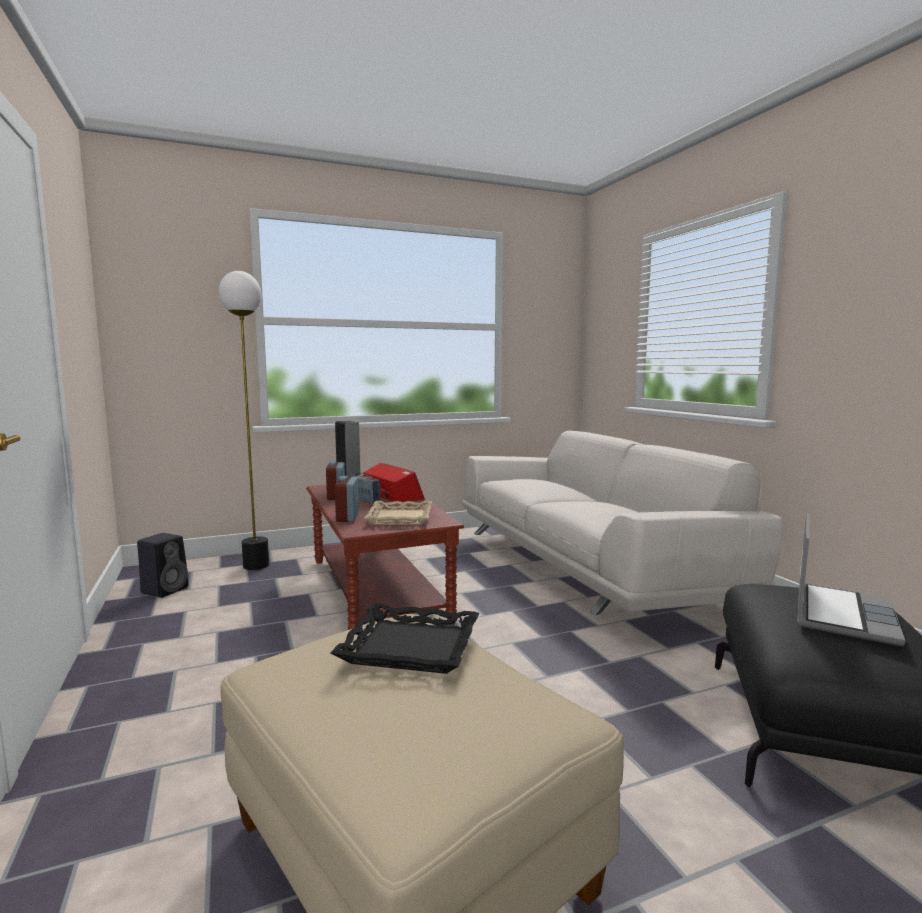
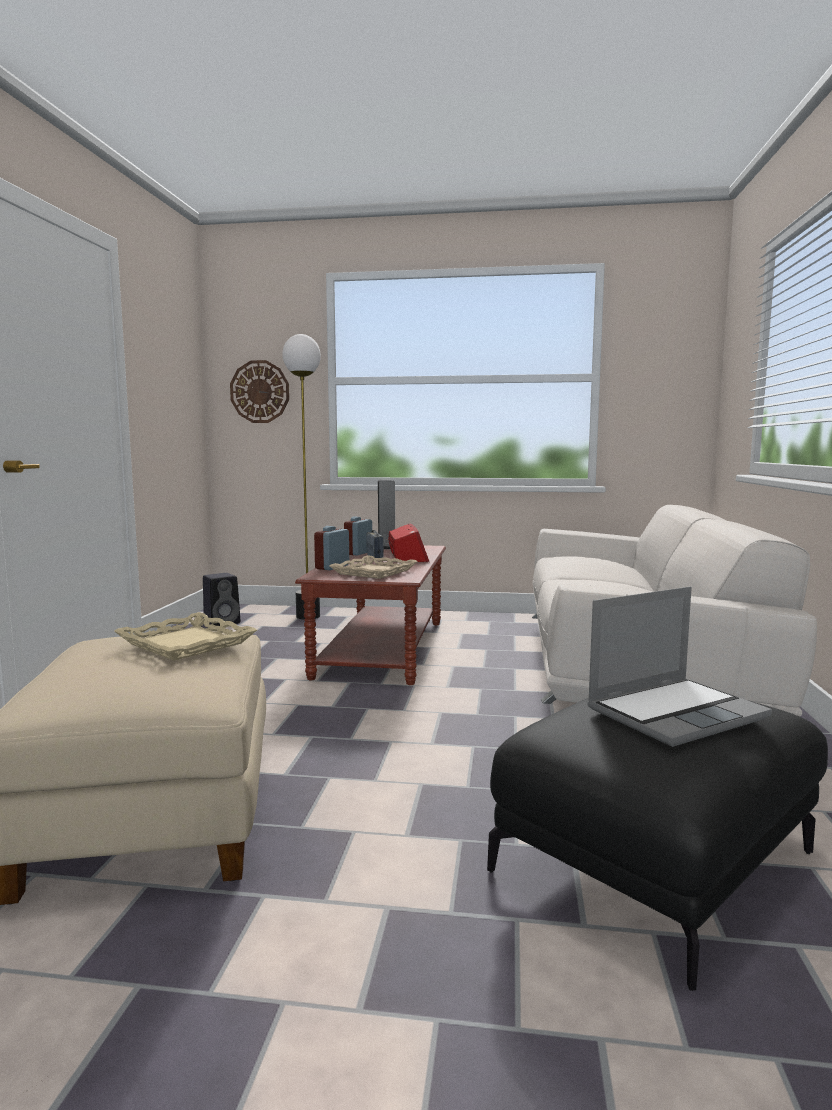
camera: 30 degrees right, 0 degrees up
(173, 328) = (260, 392): none -> wall clock
(411, 646) = (187, 643): black tray -> beige tray

